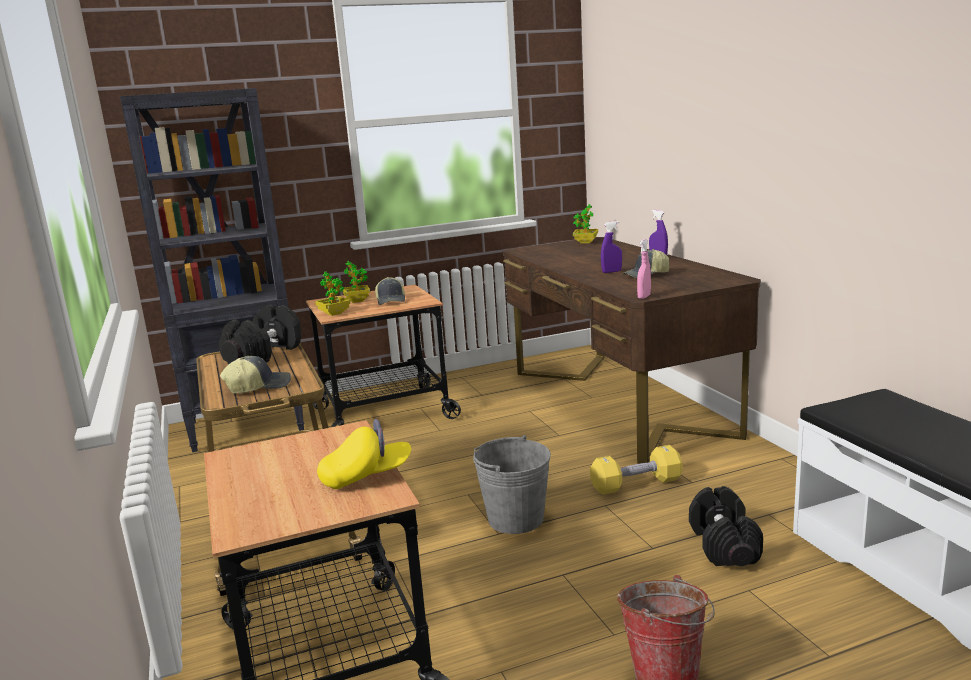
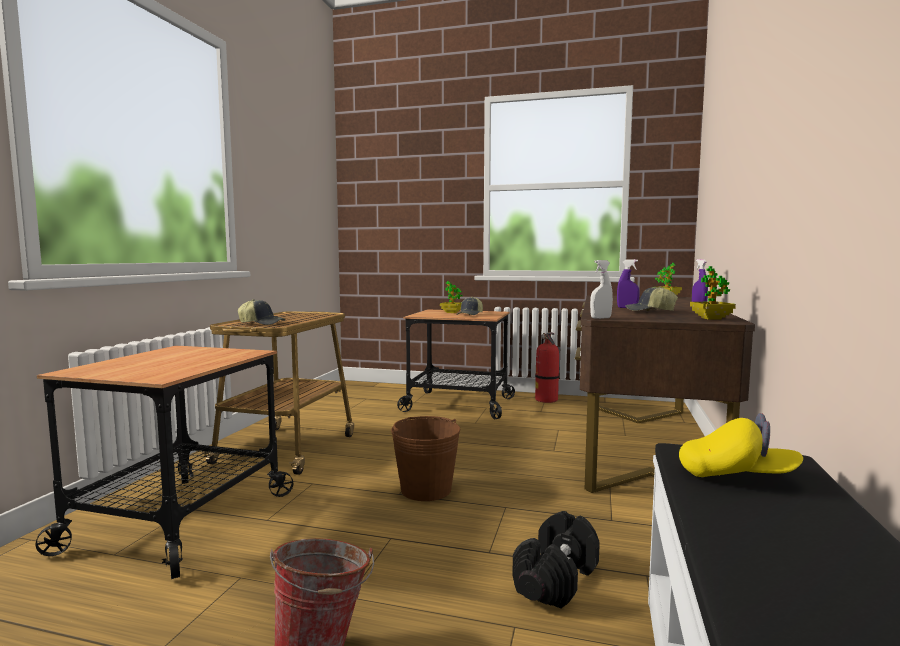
camera: 35 degrees right, 10 degrees down
(247, 425) = (375, 390): black bookcase -> none
(264, 354) = (310, 314): black dumbbell -> none
(334, 313) = (421, 314): potted plant -> potted plant (711, 318)
(366, 476) = (187, 368): yellow cap -> yellow cap (736, 476)
(466, 379) = (546, 400): none -> fire extinguisher
(515, 519) = (426, 490): grey bucket -> brown bucket
(636, 484) = (557, 503): yellow dumbbell -> none
(644, 297) = (600, 318): pink spray bottle -> white spray bottle

